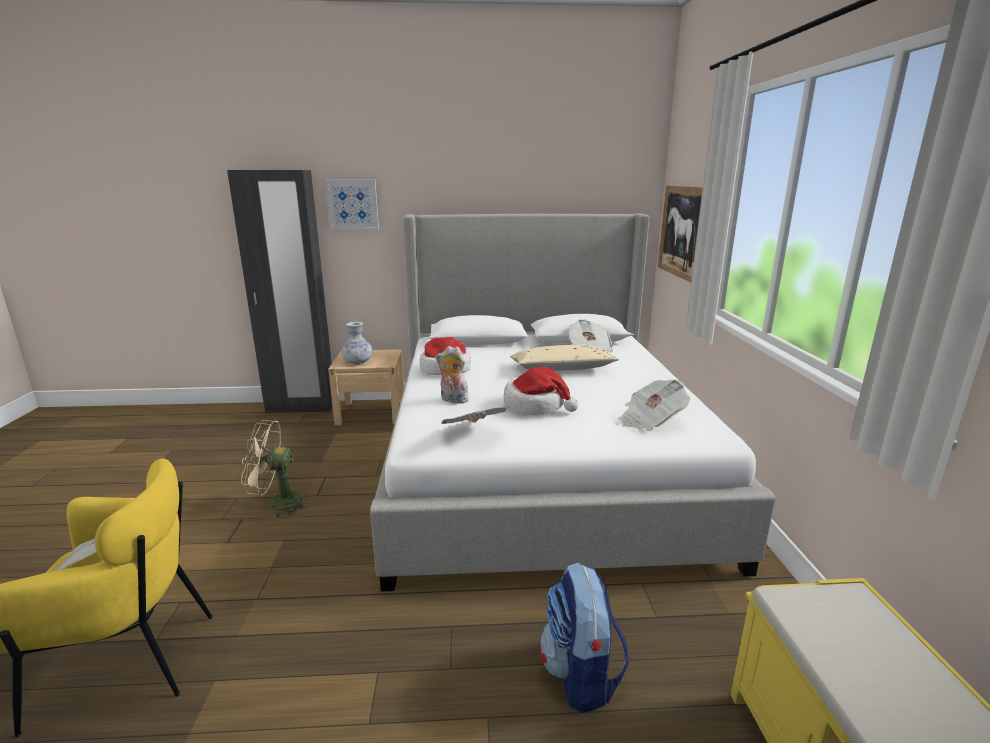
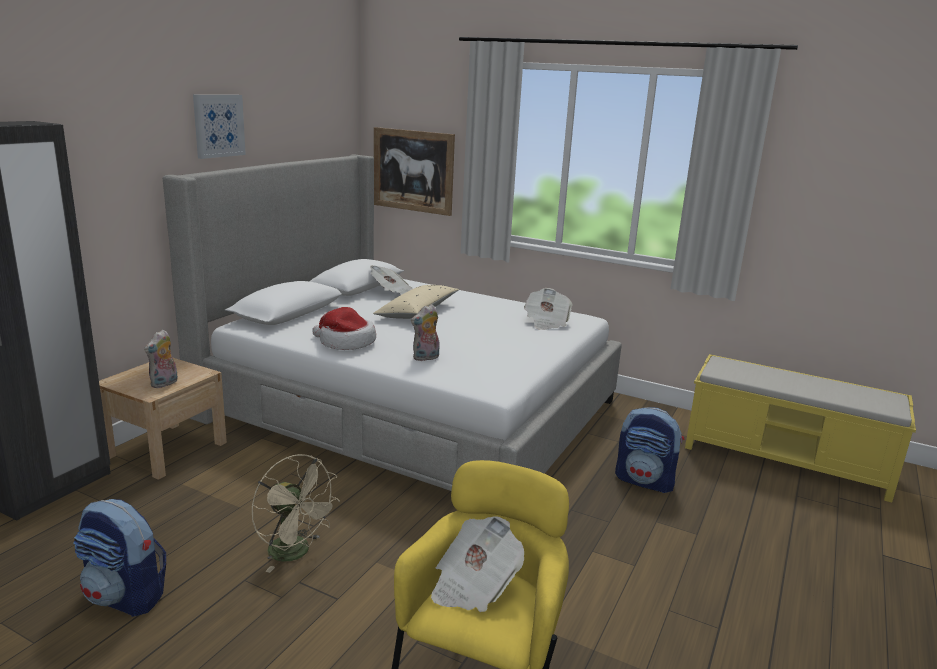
camera: 60 degrees left, 0 degrees up
(204, 470) = (126, 596): none -> backpack
(277, 503) = (296, 553): beige fan -> beige fan turned 75 degrees counterclockwise
(352, 204) = (90, 168): picture -> picture (218, 125)
(358, 362) = (164, 384): vase -> plush toy
(473, 433) = (505, 367): newspaper -> none
(536, 405) = (480, 338): hat -> none

